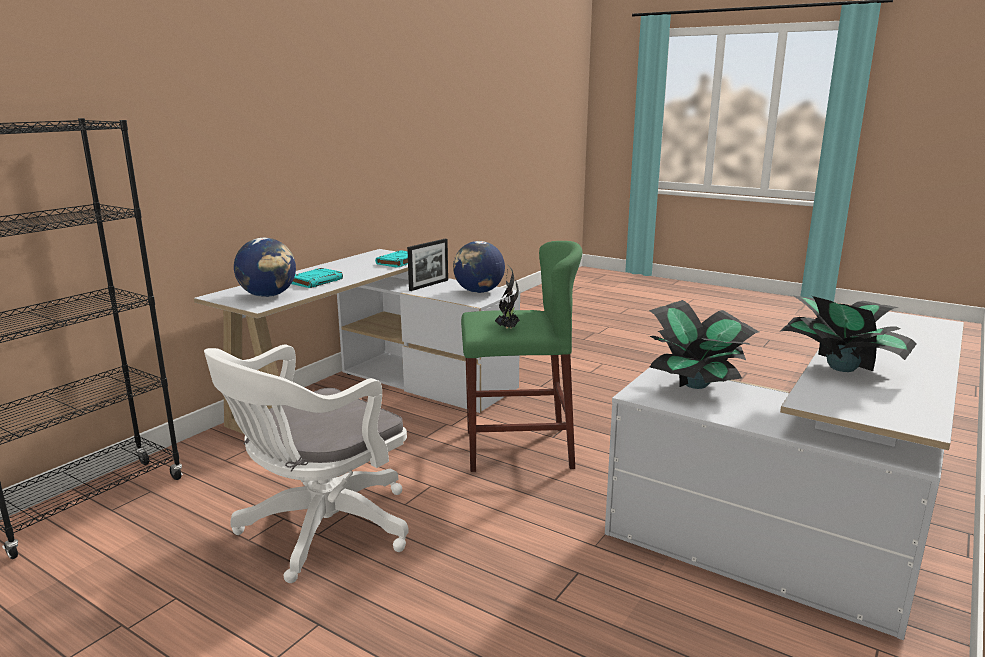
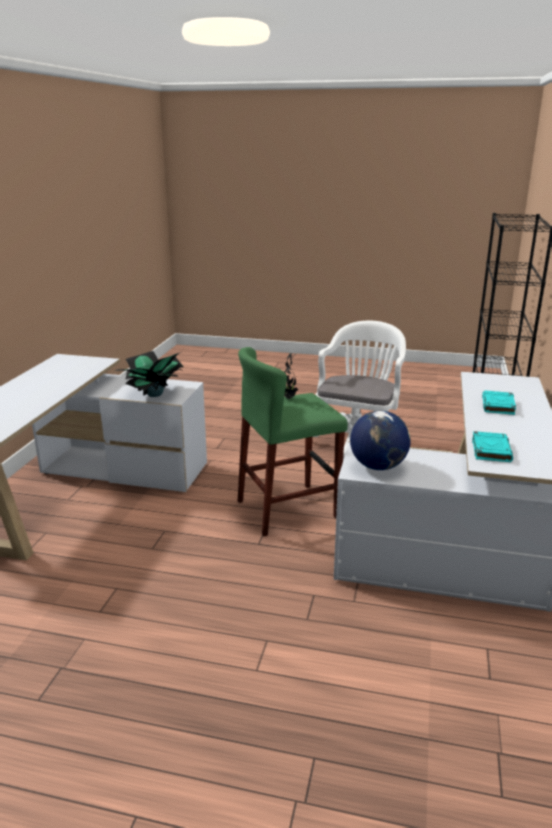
camera: 160 degrees right, 5 degrees up
(268, 296) = (493, 385): globe -> none
(429, 285) = (445, 470): picture frame -> none
(840, 367) = (69, 380): potted plant -> none

